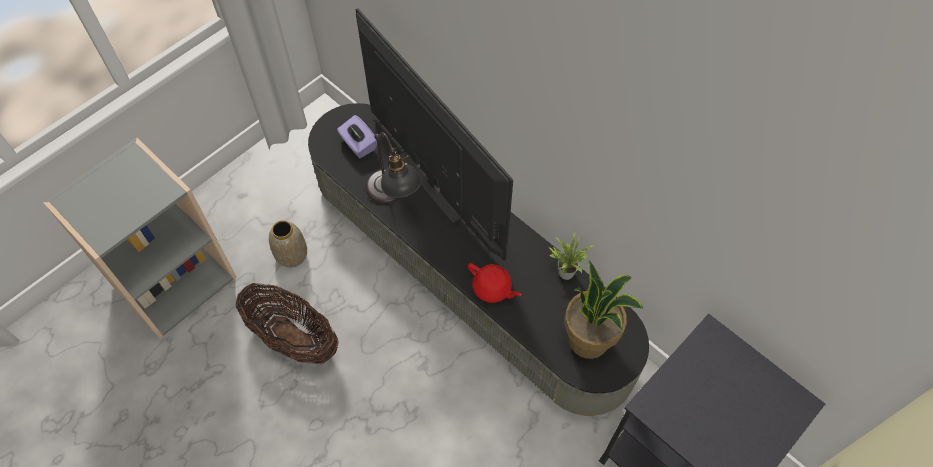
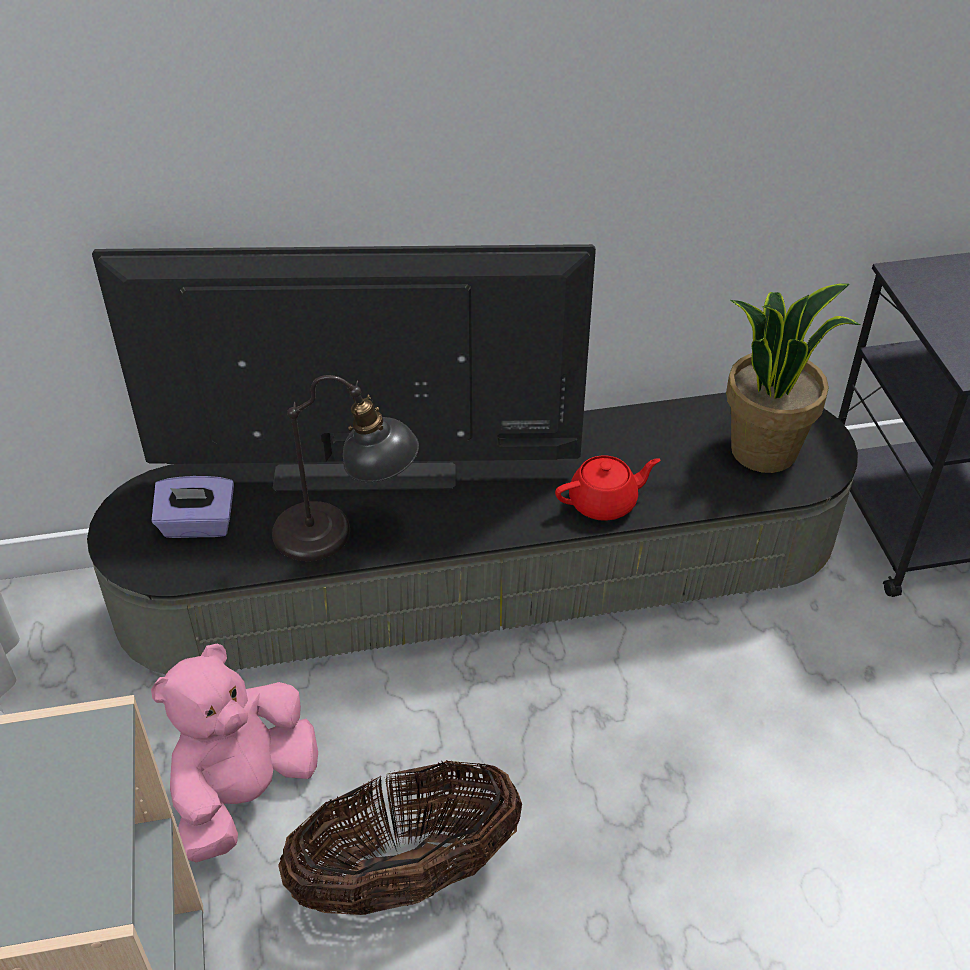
camera: 55 degrees left, 15 degrees down
(292, 255) = (243, 793): vase -> pink plush toy
(565, 270) = (638, 418): potted plant -> none

